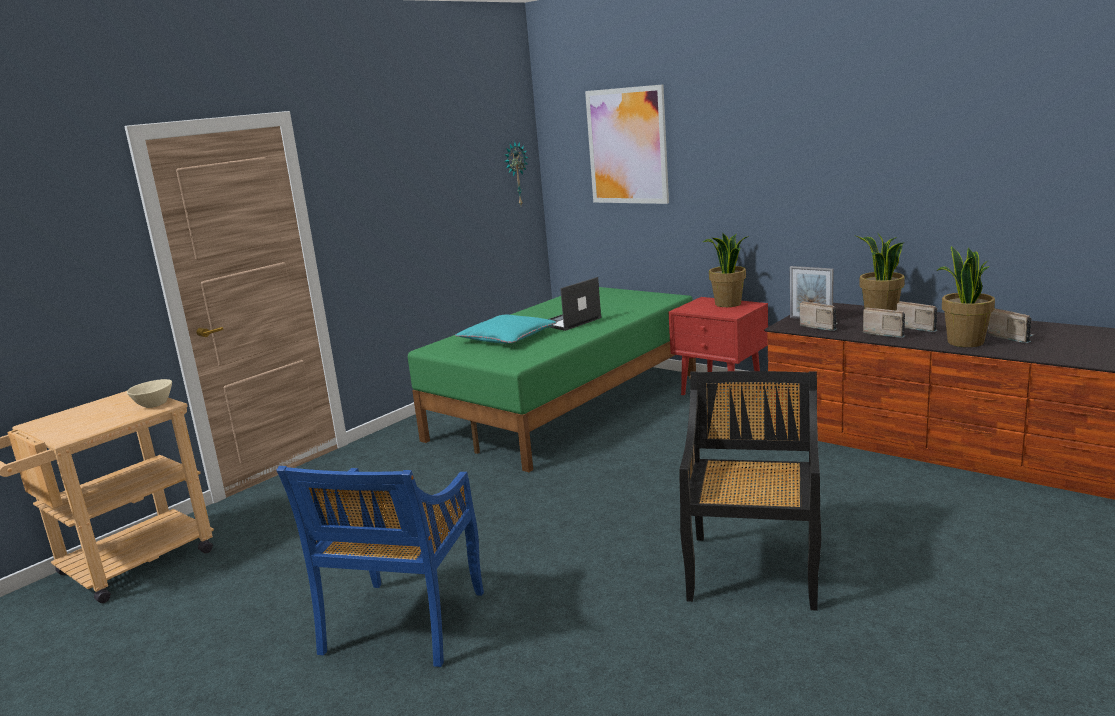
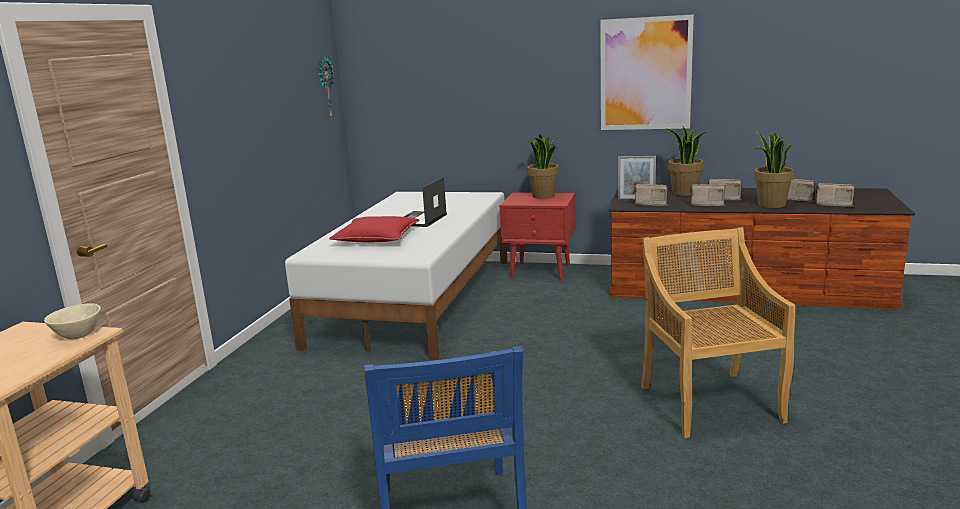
camera: 25 degrees left, 0 degrees up
(507, 337) = (376, 237): turquoise pillow -> red pillow
(568, 406) = (418, 300): green bed -> white bed
(627, 146) = (436, 61): picture -> picture (645, 74)
(753, 569) = (709, 402): black chair -> beige chair
(1049, 350) = (833, 204): none -> radio

